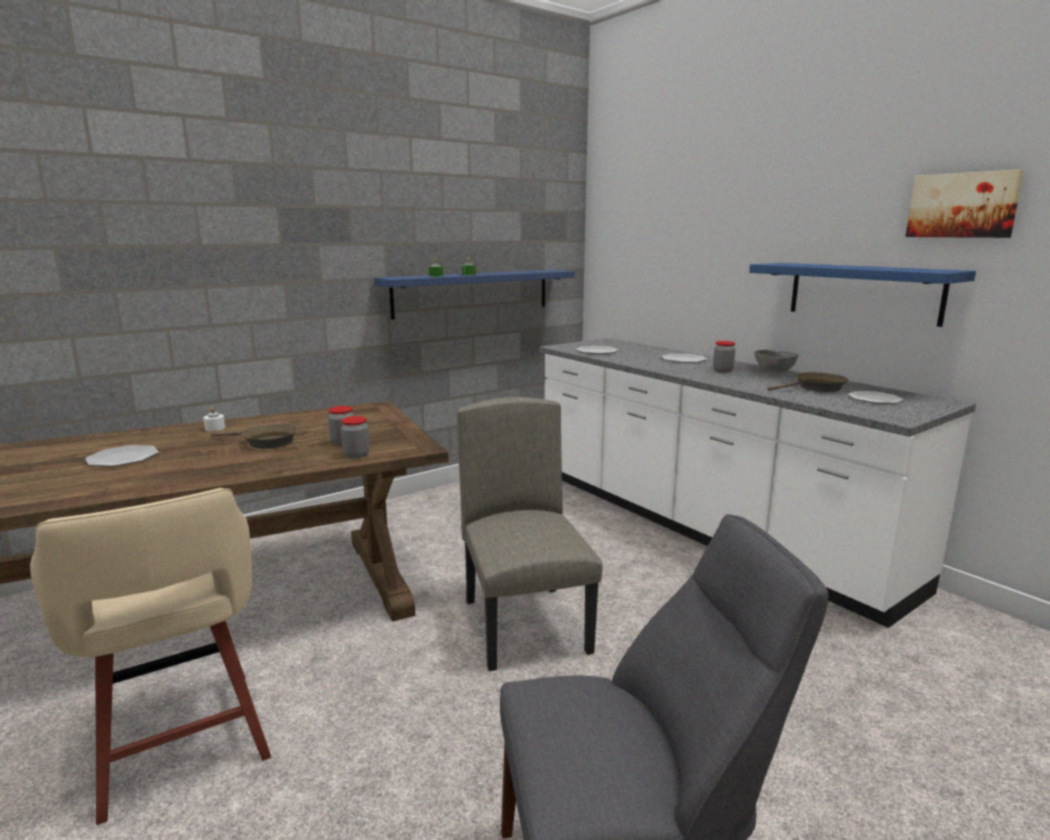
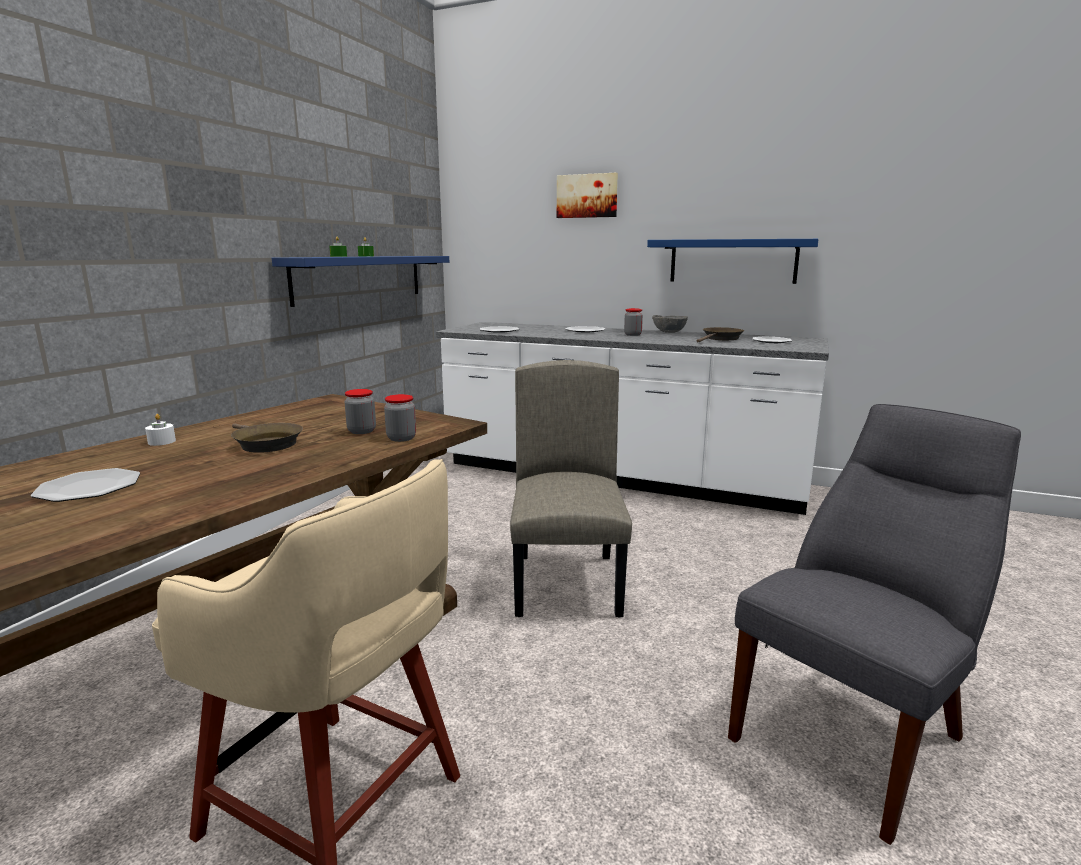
camera: 30 degrees left, 0 degrees up
(265, 442) = (265, 444): brown frying pan -> brown frying pan turned 60 degrees clockwise
(526, 625) = (568, 584): beige chair -> beige chair turned 45 degrees clockwise
(962, 205) = (805, 190): picture -> picture (587, 196)

